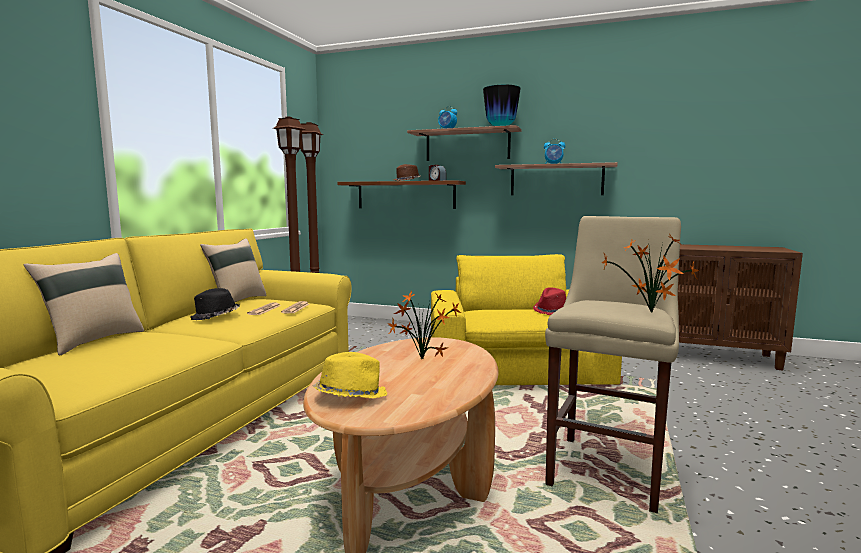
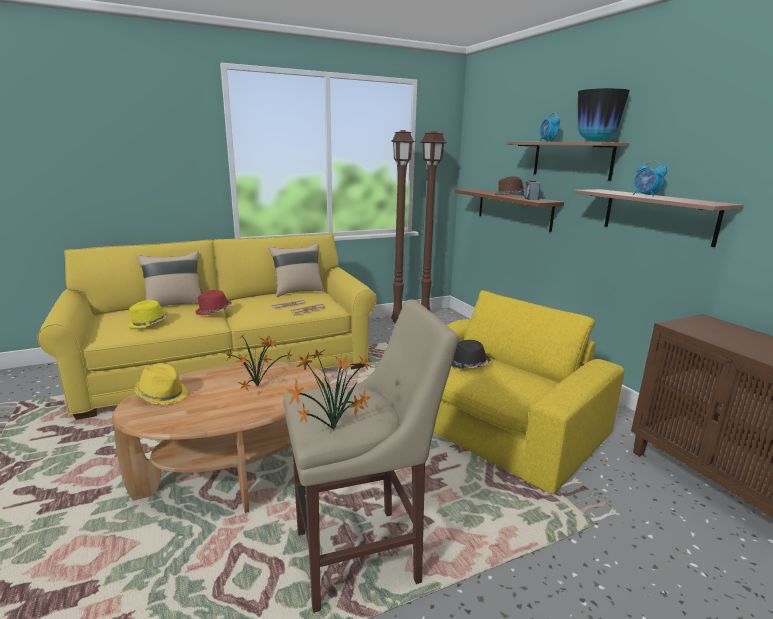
camera: 45 degrees right, 10 degrees up
(117, 361) = (148, 323): none -> yellow hat
(215, 316) = (254, 303): black hat -> black hat (468, 365)
(552, 311) = (521, 381): red hat -> red hat (213, 311)

